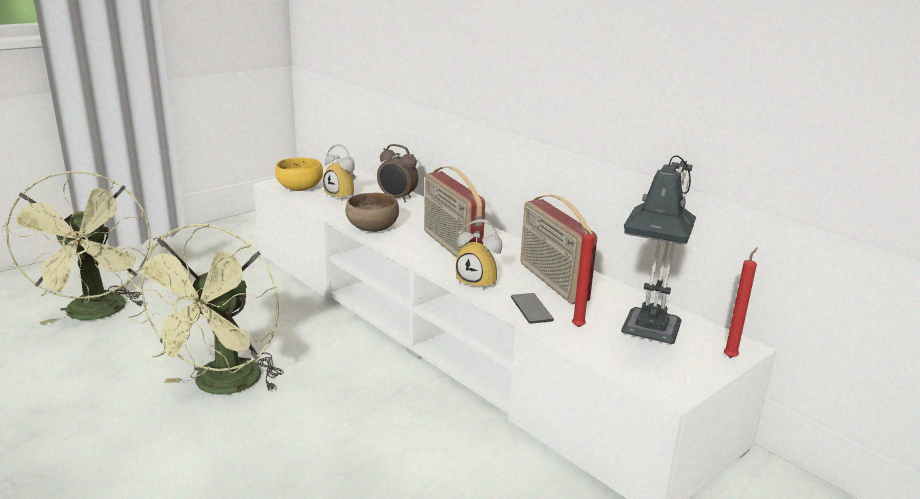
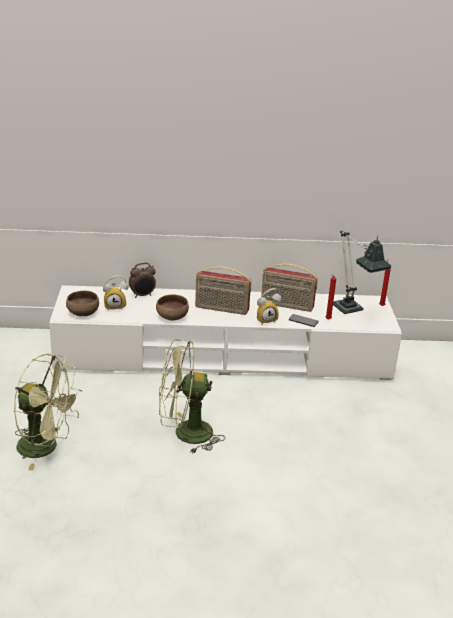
camera: 50 degrees left, 5 degrees up
(223, 387) = (185, 434): green fan -> green fan turned 120 degrees clockwise
(299, 188) = (82, 313): yellow bowl -> brown bowl

